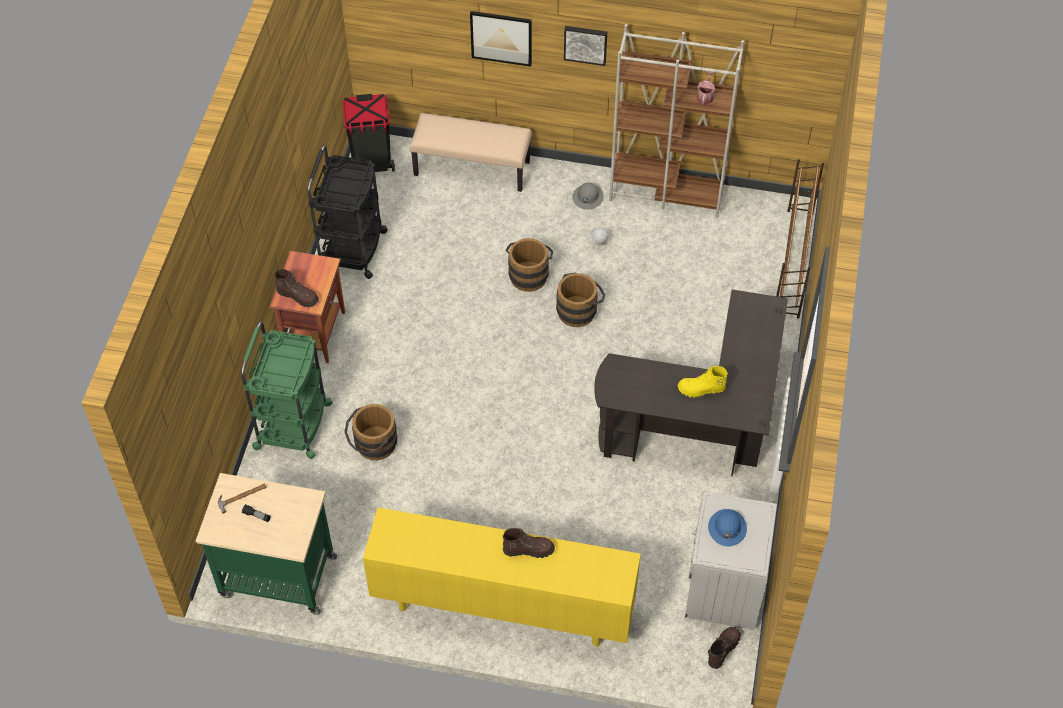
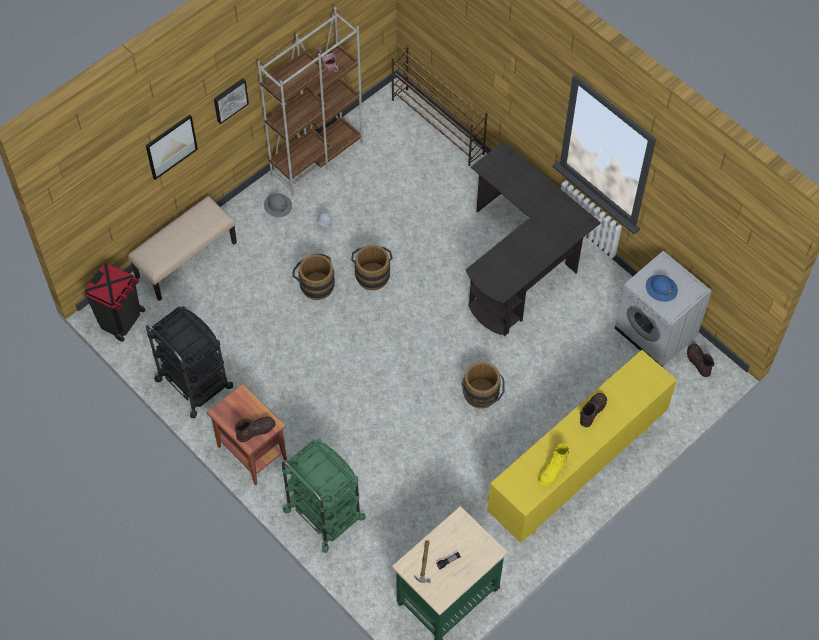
camera: 55 degrees left, 5 degrees up
(373, 446) = (384, 472): brown bucket -> brown bucket (481, 397)
(701, 389) = (537, 236): yellow boot -> yellow boot (553, 470)

